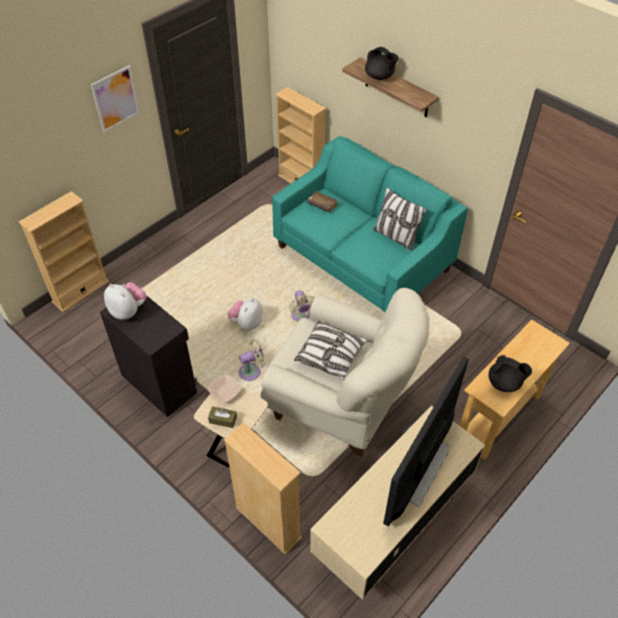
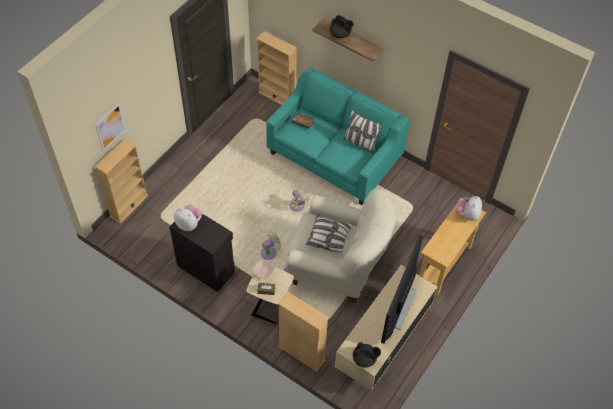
camera: 10 degrees left, 5 degrees up
(115, 99) = (153, 69): picture -> picture (110, 126)
(247, 323) = (259, 217): plush toy -> plush toy (467, 214)
(504, 383) = (446, 245): black teapot -> black teapot (364, 359)

